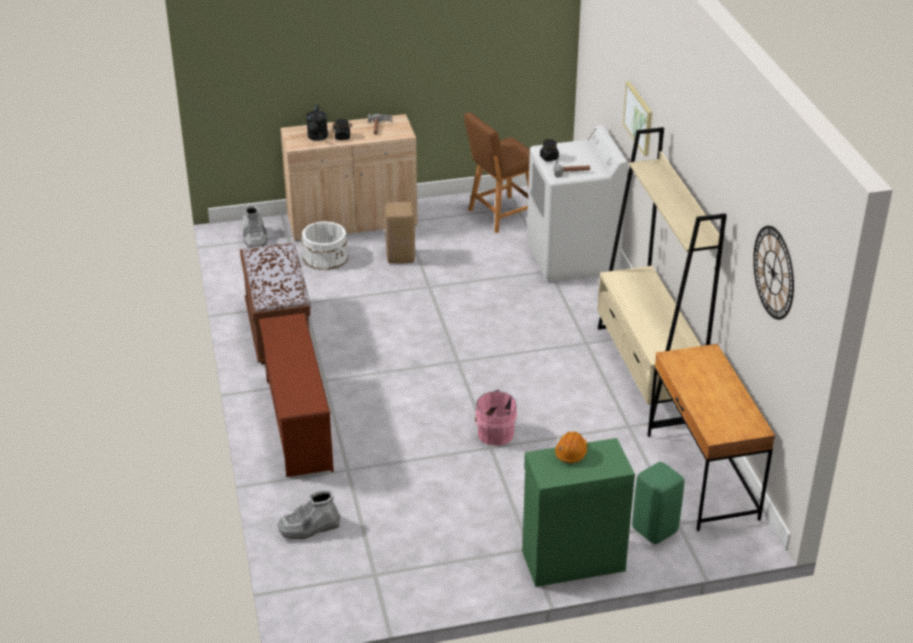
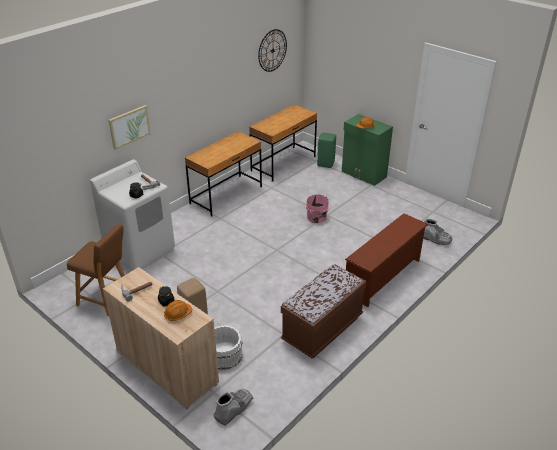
camera: 125 degrees left, 0 degrees up
(317, 137) = (178, 314): black watering can -> orange hard hat
(647, 371) = (226, 195): beige bookcase -> brown desk

